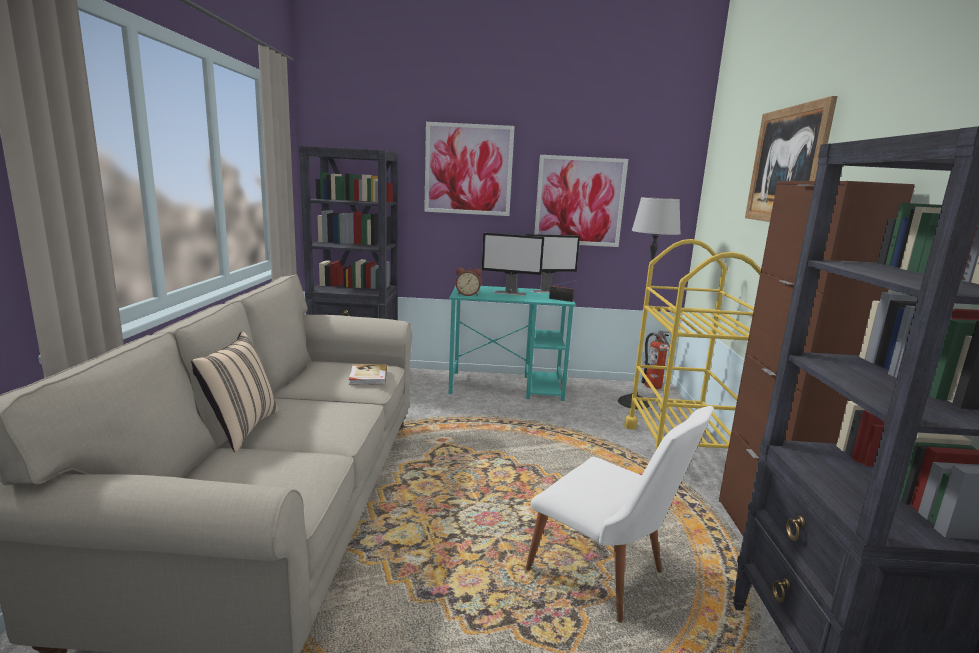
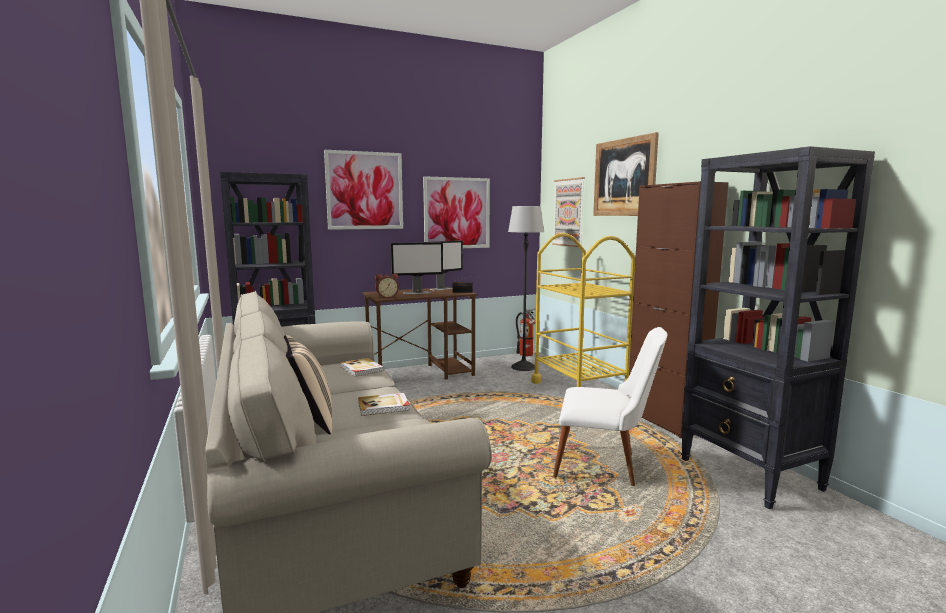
camera: 25 degrees left, 5 degrees down
(329, 430) = (384, 406): none -> book
(507, 386) = (421, 374): turquoise desk -> brown desk
(723, 210) = (568, 212): none -> picture

